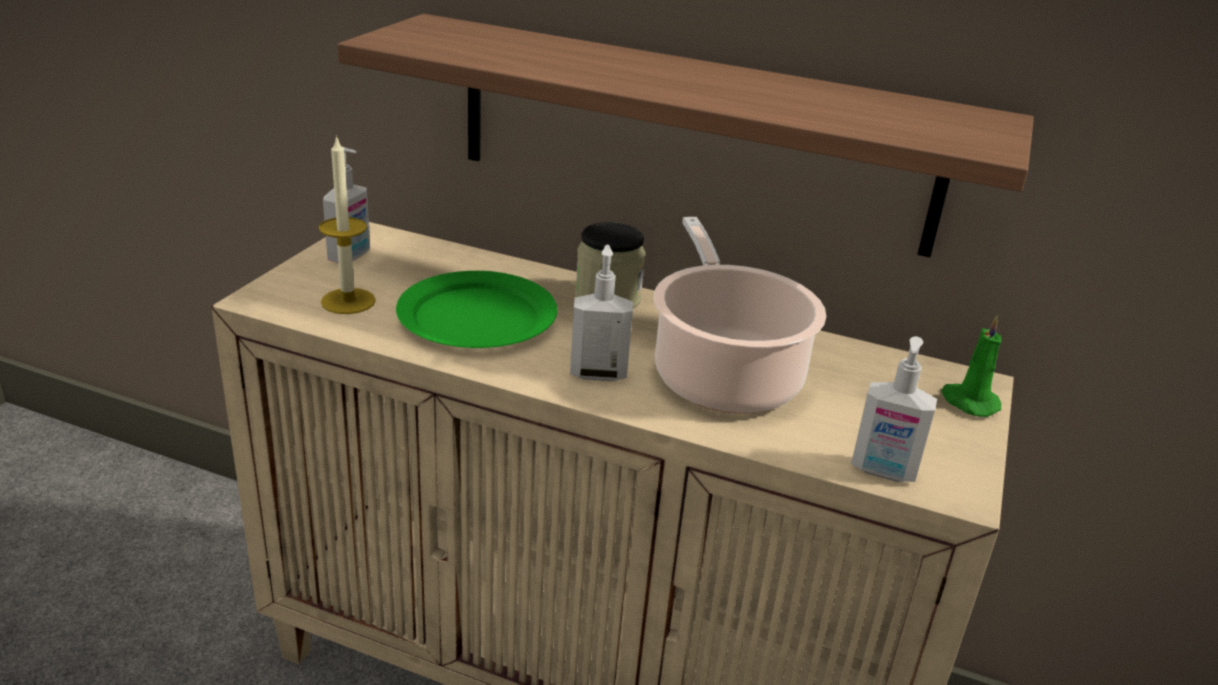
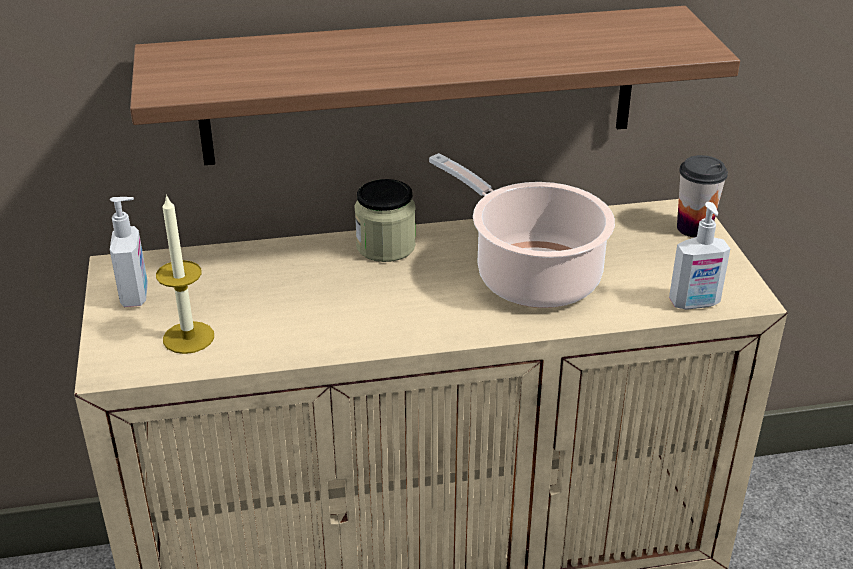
camera: 30 degrees left, 5 degrees up
(478, 316) = (308, 305): green plate -> none
(598, 373) = (449, 313): soap dispenser -> none
(968, 402) = (694, 228): green candle -> cup

